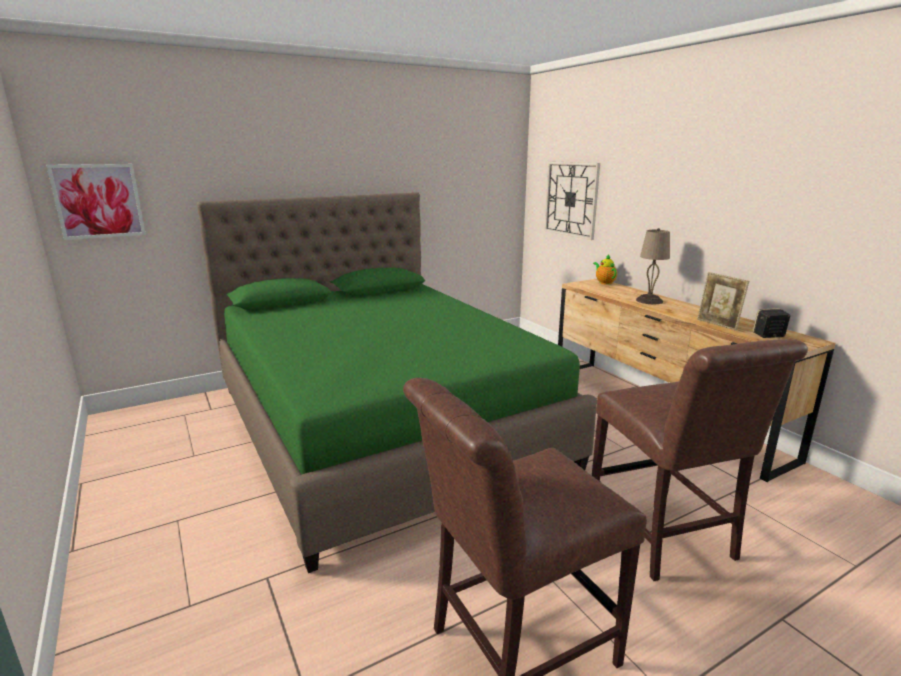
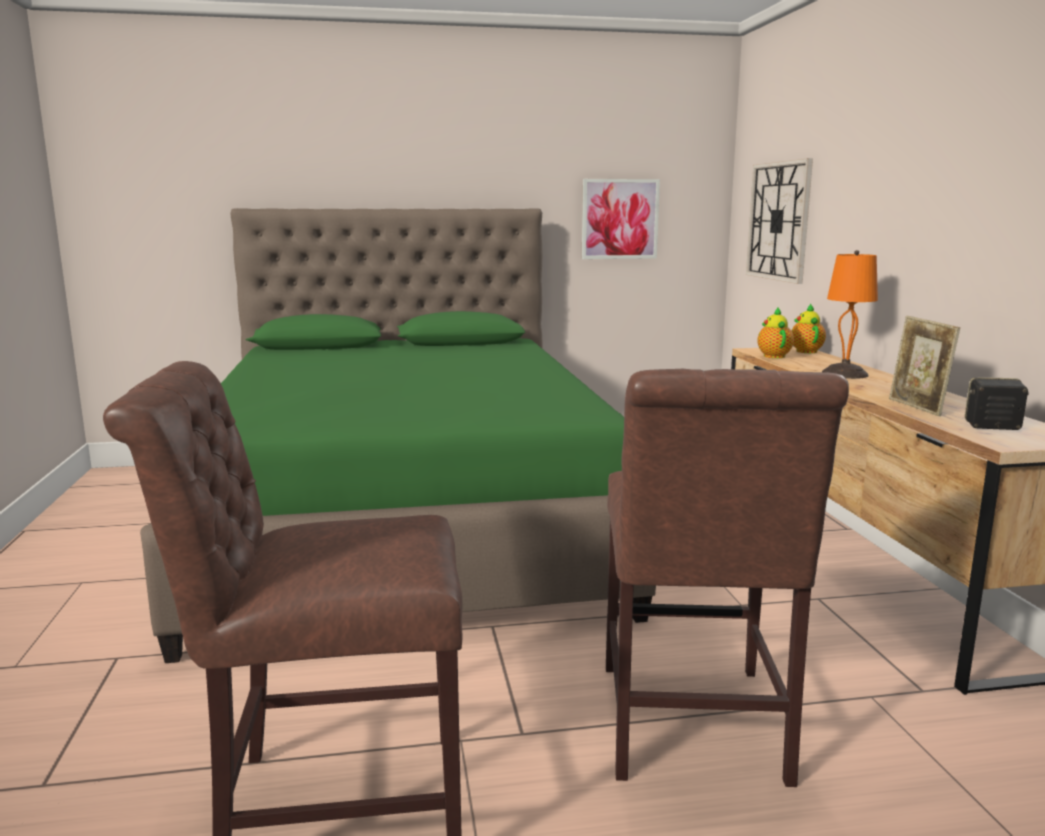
camera: 20 degrees right, 5 degrees down
(98, 201) = (122, 204): picture -> picture (619, 219)
(593, 288) = (773, 356): none -> teapot
(648, 301) = (843, 374): beige table lamp -> orange table lamp

